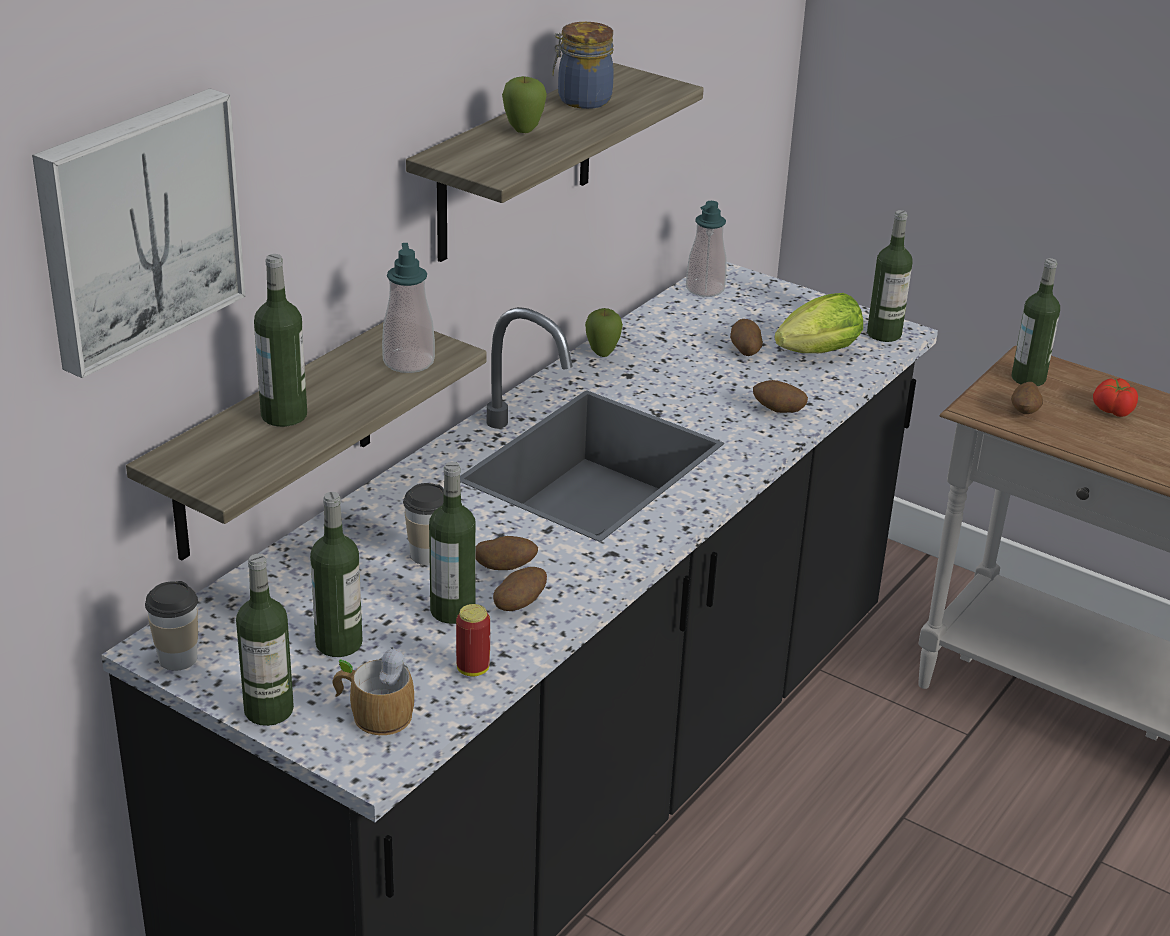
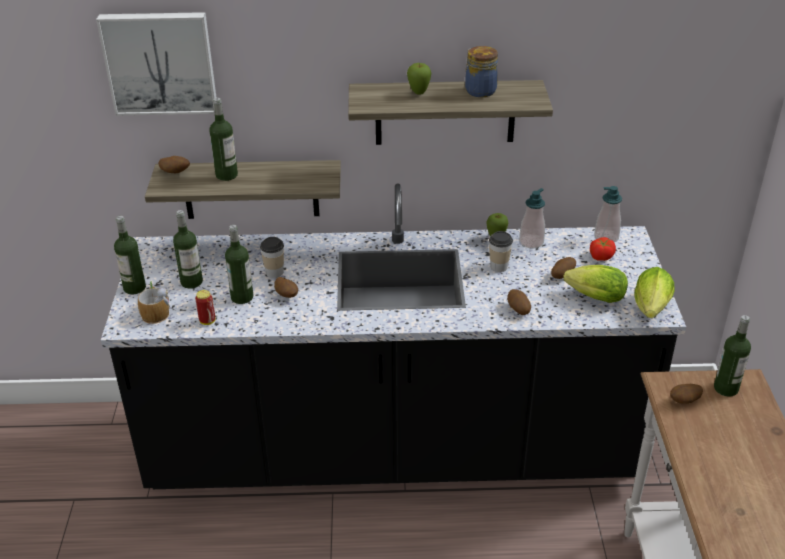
camera: 55 degrees right, 5 degrees up
(177, 658) = (146, 253): cup -> cup (498, 266)
(408, 362) = (303, 180): soap dispenser -> soap dispenser (531, 242)
(519, 604) = (264, 311): potato -> potato (175, 172)
(884, 334) = (650, 310): bottle -> lettuce
(1112, 410) = (740, 435): tomato -> tomato (600, 256)

